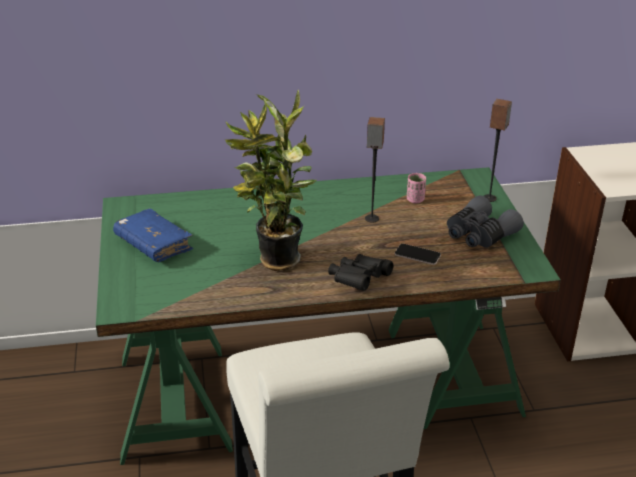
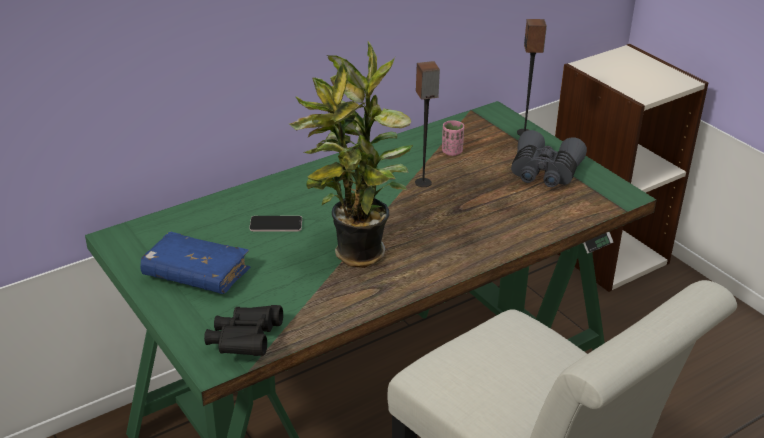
camera: 25 degrees left, 0 degrees up
(358, 281) = (463, 254): black binoculars -> black binoculars (245, 342)
(417, 255) = (501, 210): phone -> phone (276, 224)

